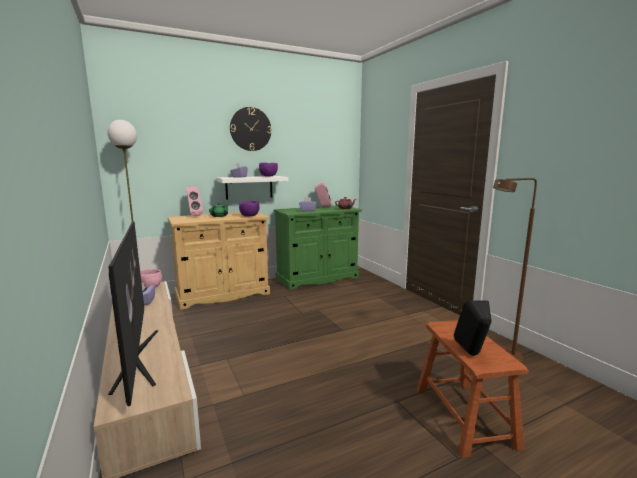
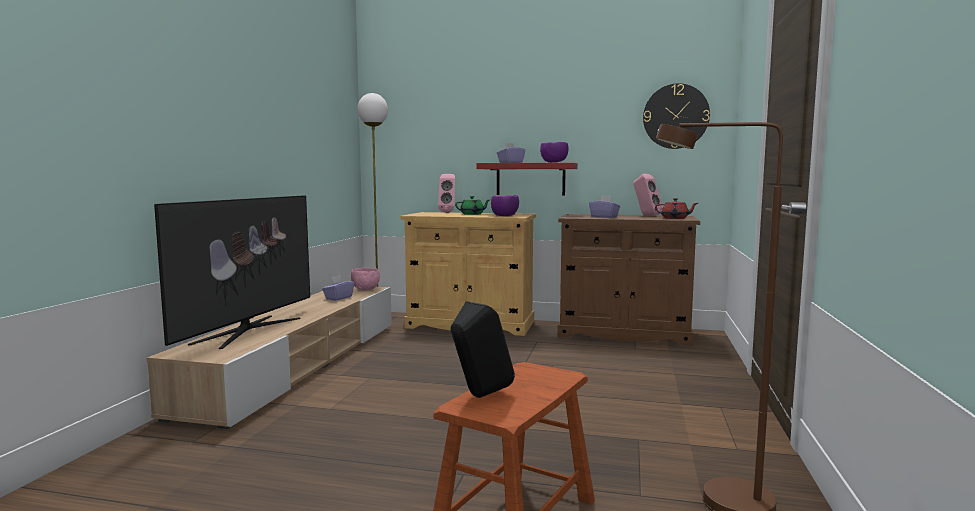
camera: 40 degrees right, 5 degrees down
(249, 187) = (530, 179): white shelf -> red shelf
(250, 129) = (537, 95): wall clock -> wall clock (675, 116)
(317, 278) = (623, 333): green cabinet -> brown cabinet

